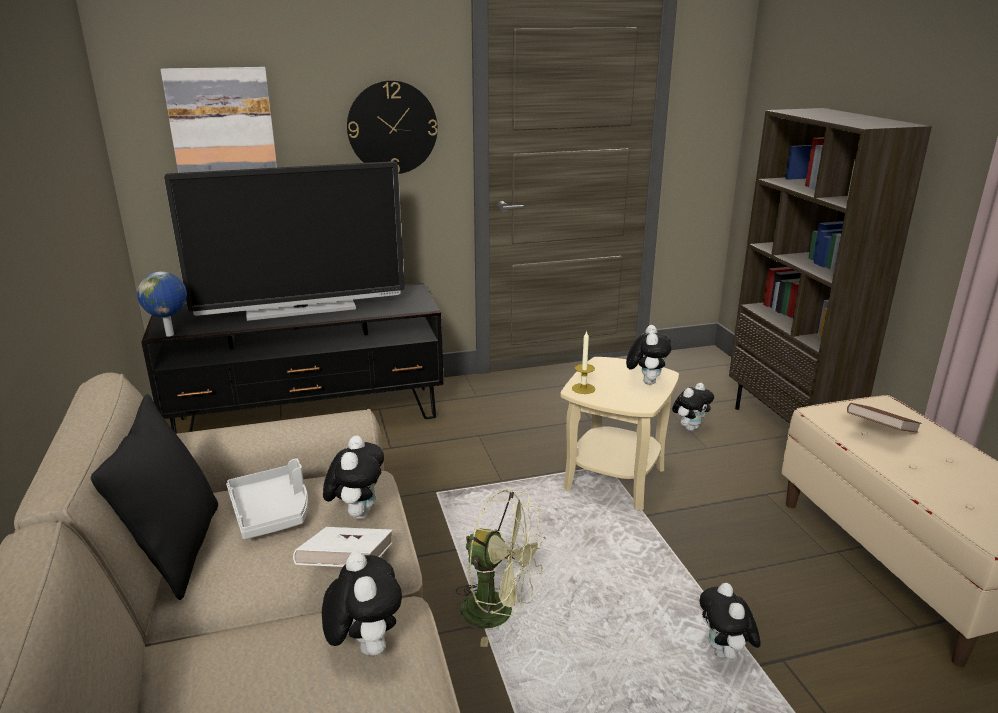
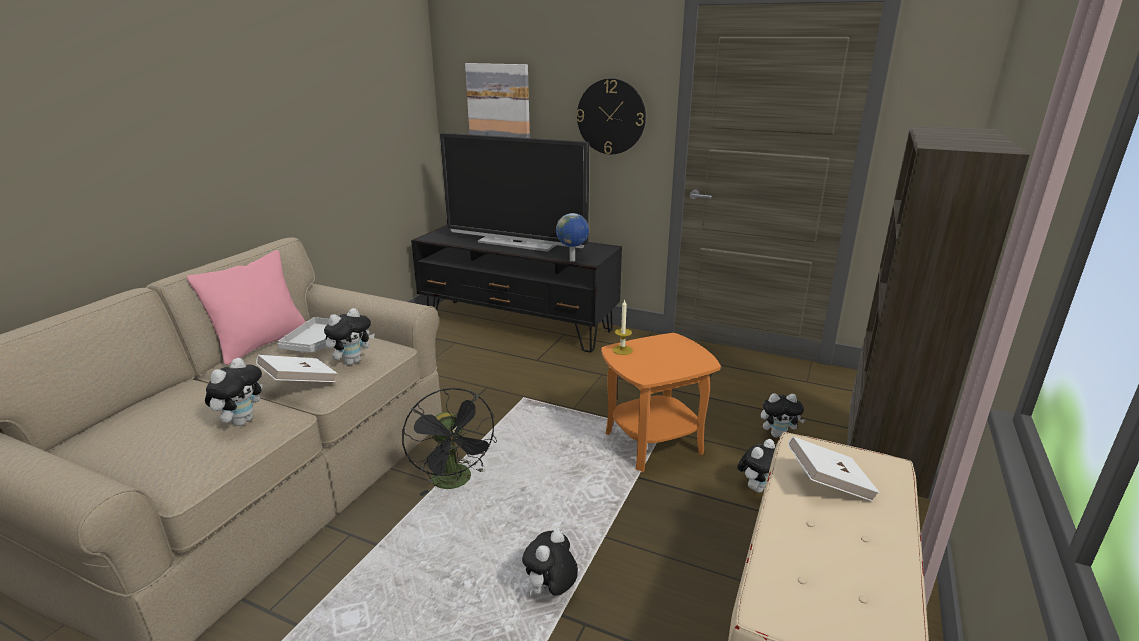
camera: 40 degrees right, 0 degrees up
(171, 335) = (429, 240): globe -> globe (572, 260)
(177, 550) = (262, 344): black pillow -> pink pillow
(498, 613) = (455, 482): green fan -> black fan
(613, 479) = (653, 442): beige side table -> orange side table
(646, 381) = (679, 362): plush toy -> plush toy (757, 487)
(880, 433) = (828, 484): brown book -> white book

